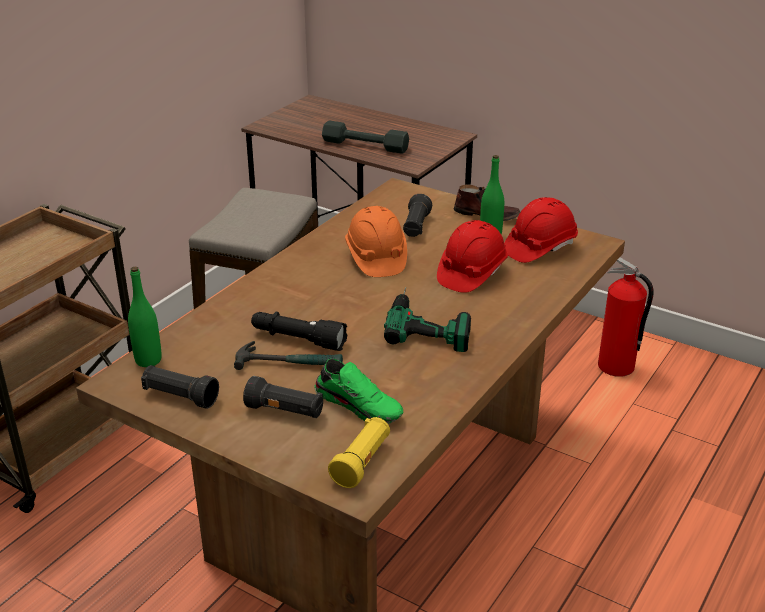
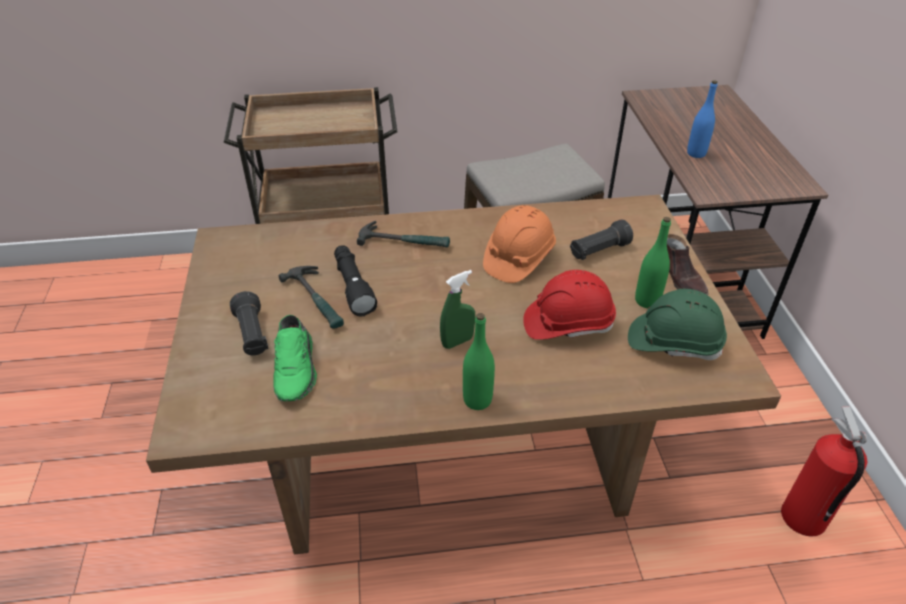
camera: 50 degrees right, 10 degrees up
(148, 360) = (256, 237): green bottle -> green bottle (477, 400)
(180, 397) = (225, 276): black flashlight -> none
(279, 293) = (404, 241): none -> hammer
(362, 462) = (220, 414): yellow flashlight -> none
(365, 145) = (696, 153): grey dumbbell -> blue bottle
(429, 322) = (457, 341): power drill -> green spray bottle
(539, 247) = (674, 342): red hard hat -> green hard hat

